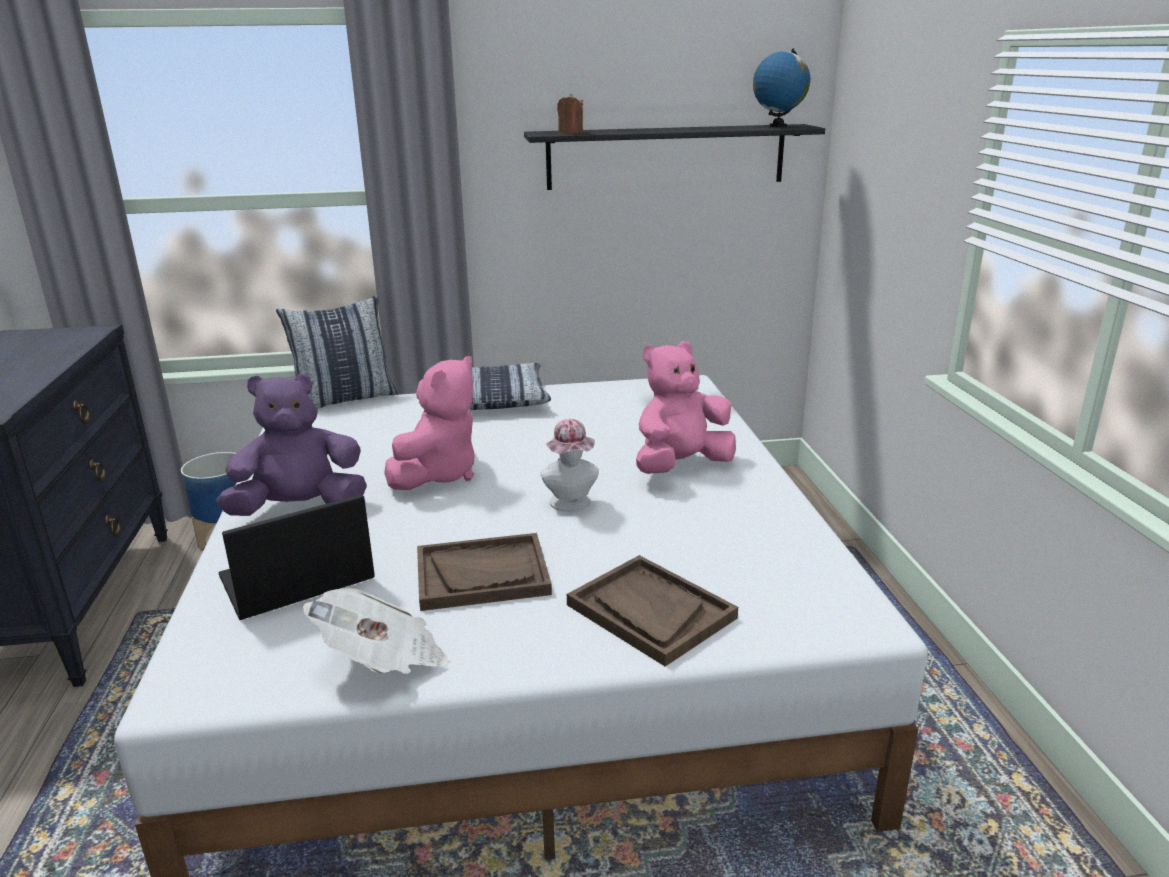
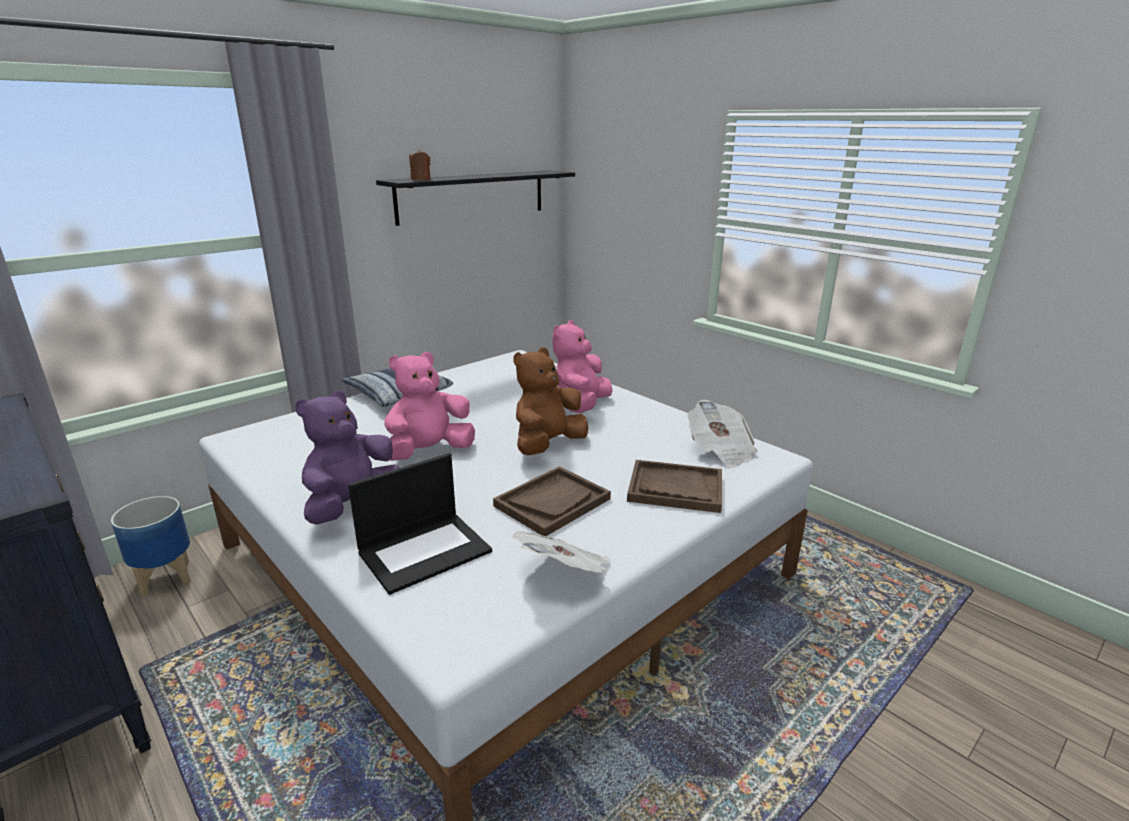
camera: 35 degrees left, 0 degrees up
(296, 579) = (425, 551): laptop -> laptop turned 150 degrees counterclockwise
(345, 399) = (267, 420): pillow -> none
(438, 474) = (428, 452): pink plush toy -> pink plush toy turned 120 degrees counterclockwise
(571, 504) = (547, 445): hat -> brown plush toy
(778, 126) = (542, 172): globe -> none
(789, 582) = (720, 450): none -> newspaper

